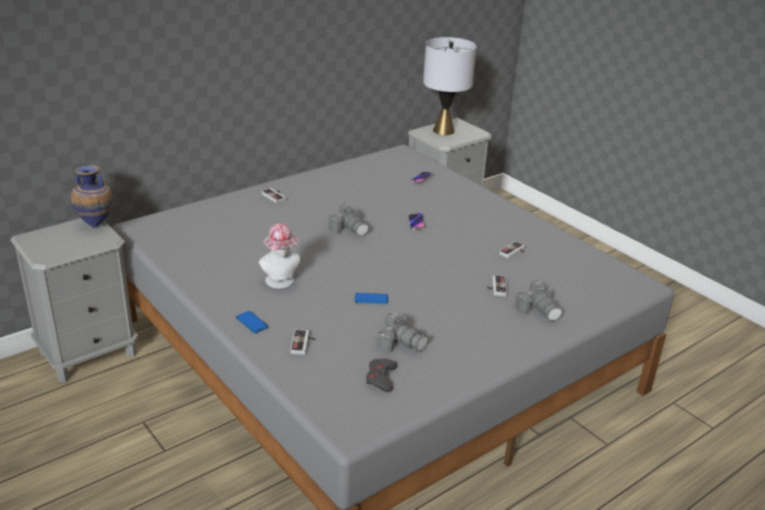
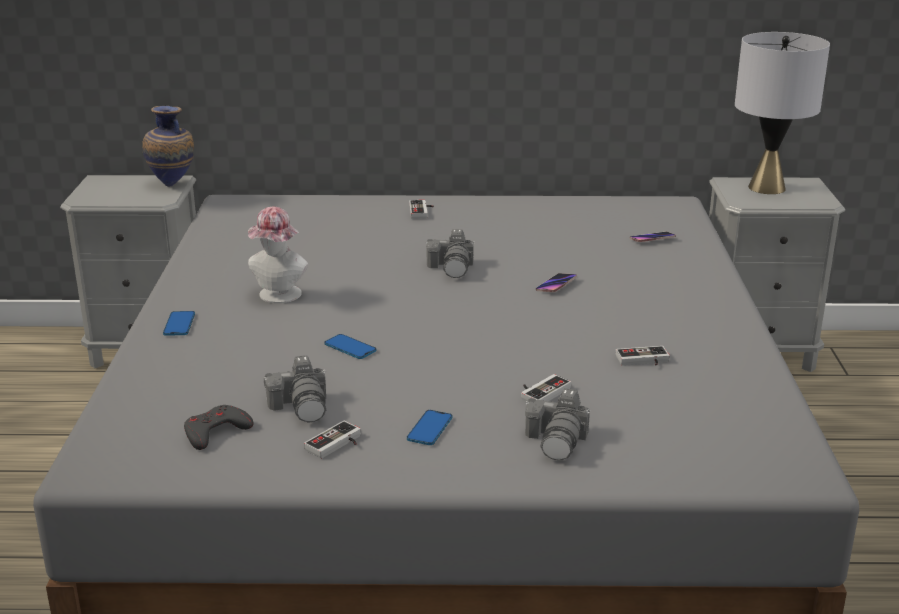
camera: 40 degrees right, 5 degrees down
(303, 344) = (194, 364): game controller -> game controller (337, 445)
(478, 329) = (429, 429): none -> phone

